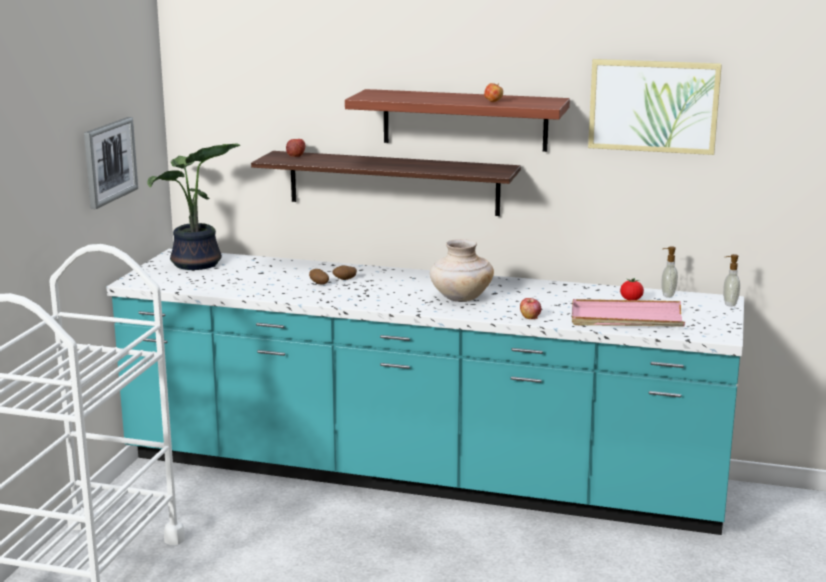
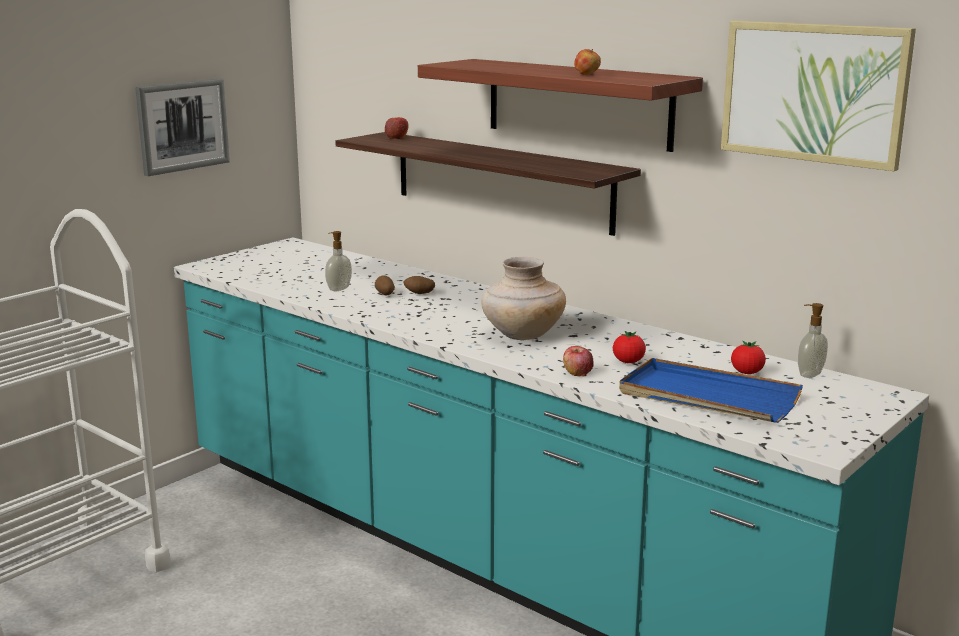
camera: 25 degrees right, 0 degrees up
(197, 265) = (292, 257): potted plant -> none
(552, 305) = (628, 362): none -> tomato
(626, 318) = (707, 397): pink tray -> blue tray
(729, 304) = (891, 402): soap dispenser -> soap dispenser (338, 289)

